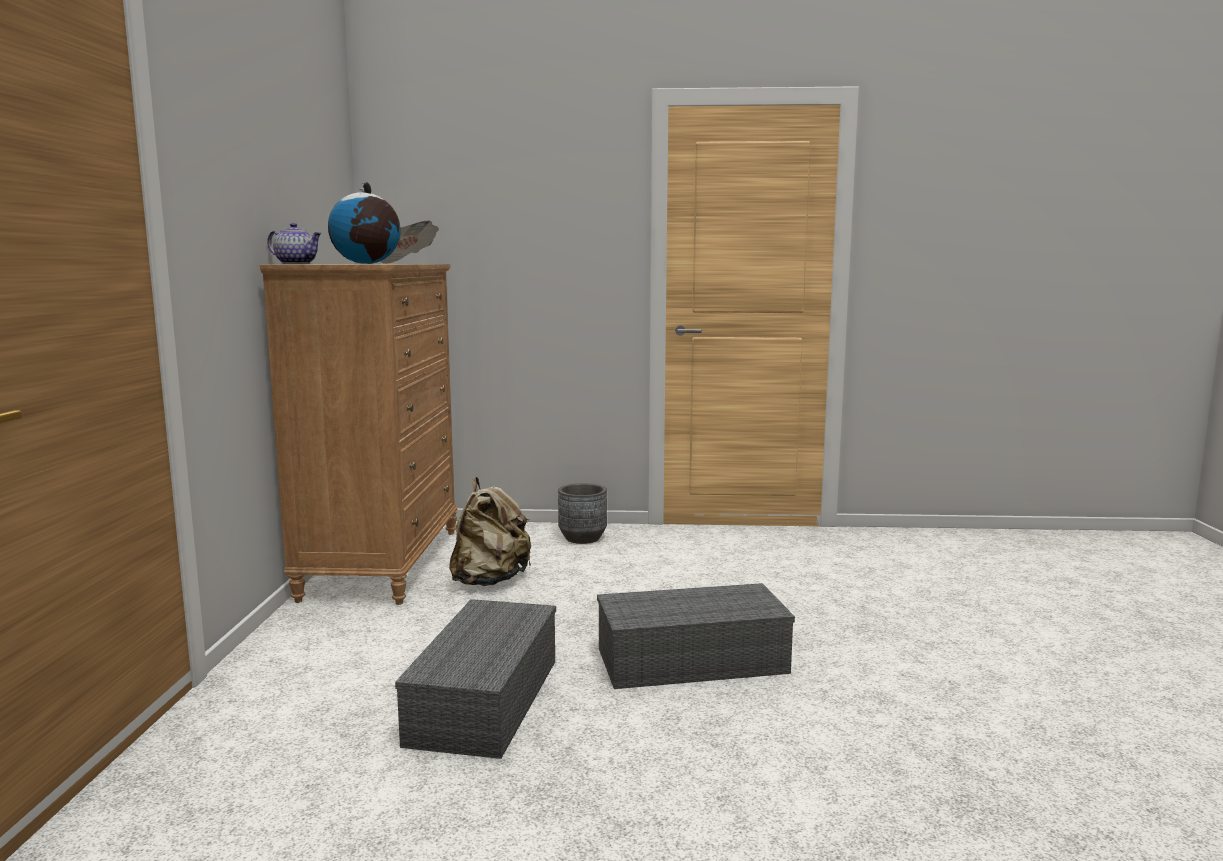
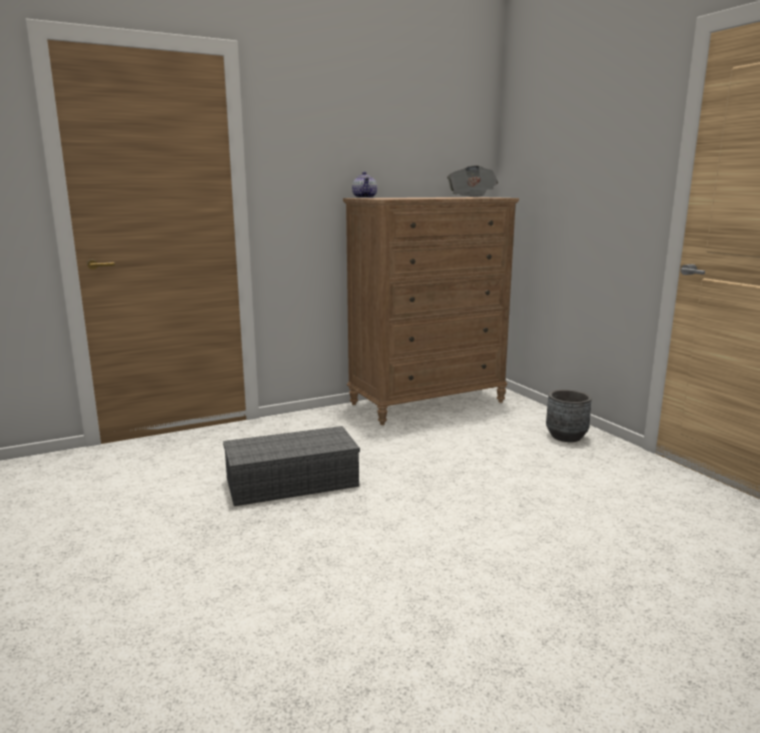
camera: 60 degrees right, 5 degrees up
(367, 263) = (392, 198): globe -> none
(490, 581) = (446, 434): beige backpack -> none
(689, 662) = (409, 529): grey storage box -> none

